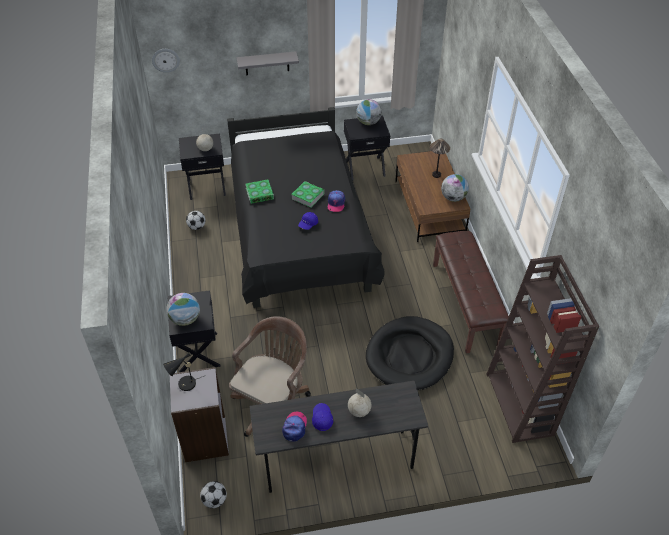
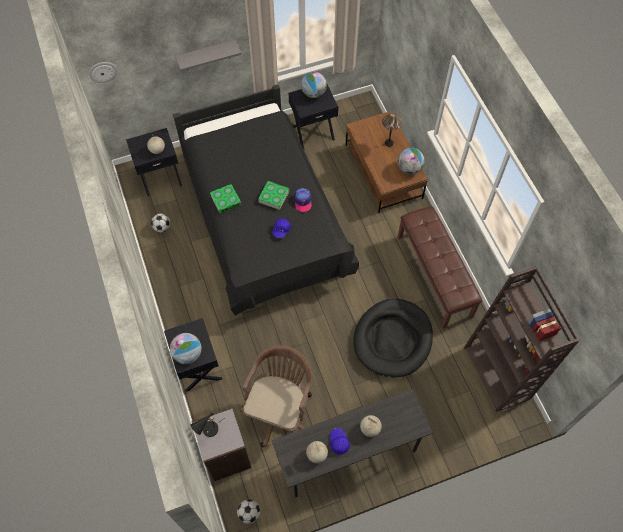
camera: 10 degrees left, 15 degrees up
(294, 427) = (316, 455): cap -> globe

